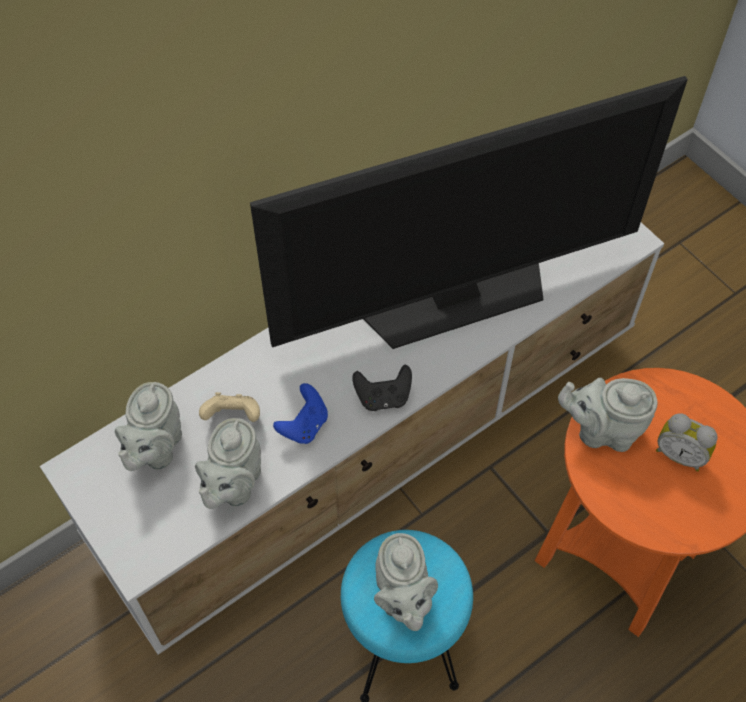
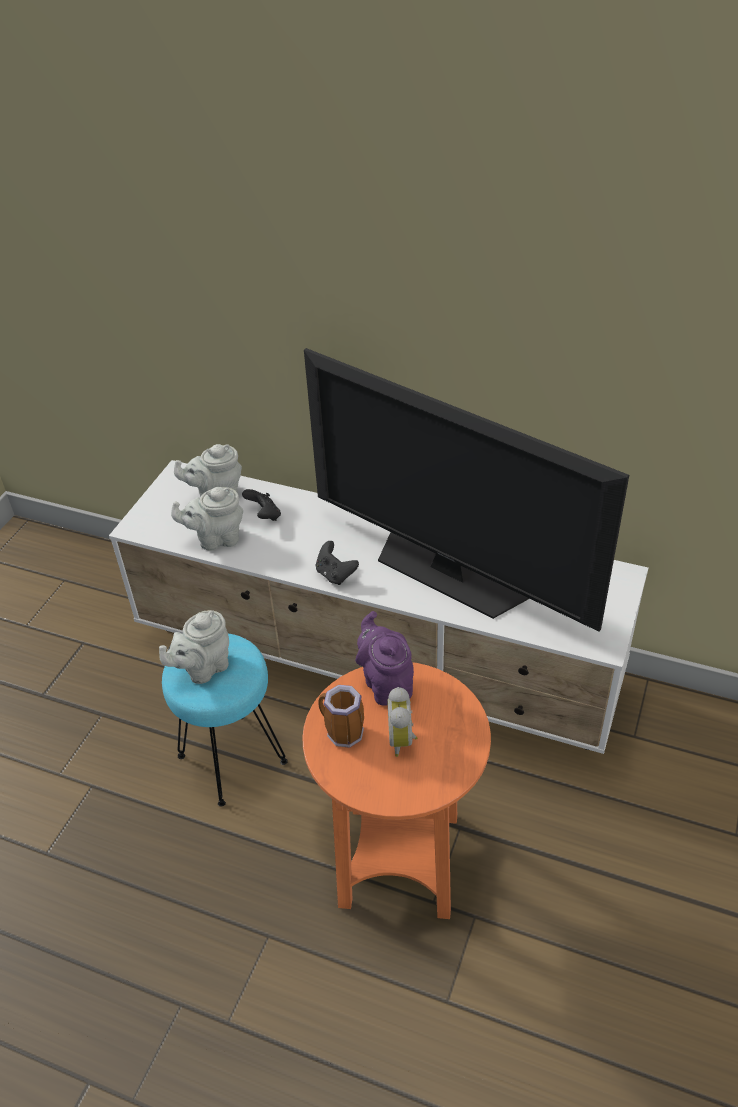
camera: 60 degrees right, 15 degrees down
(233, 416) = (264, 515): beige game controller -> black game controller
(304, 425) = (283, 549): blue game controller -> none
(602, 430) = (386, 683): grey teapot -> purple teapot
(642, 502) = (341, 733): none -> mug

